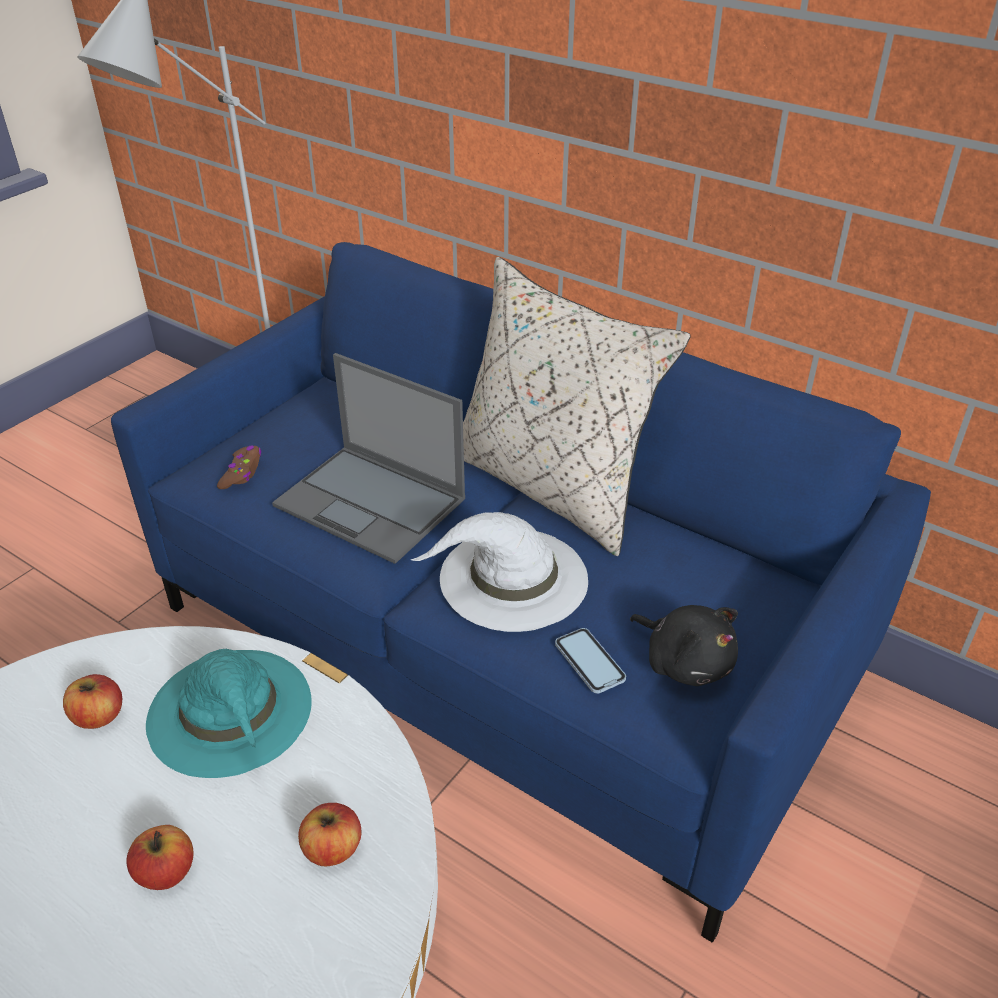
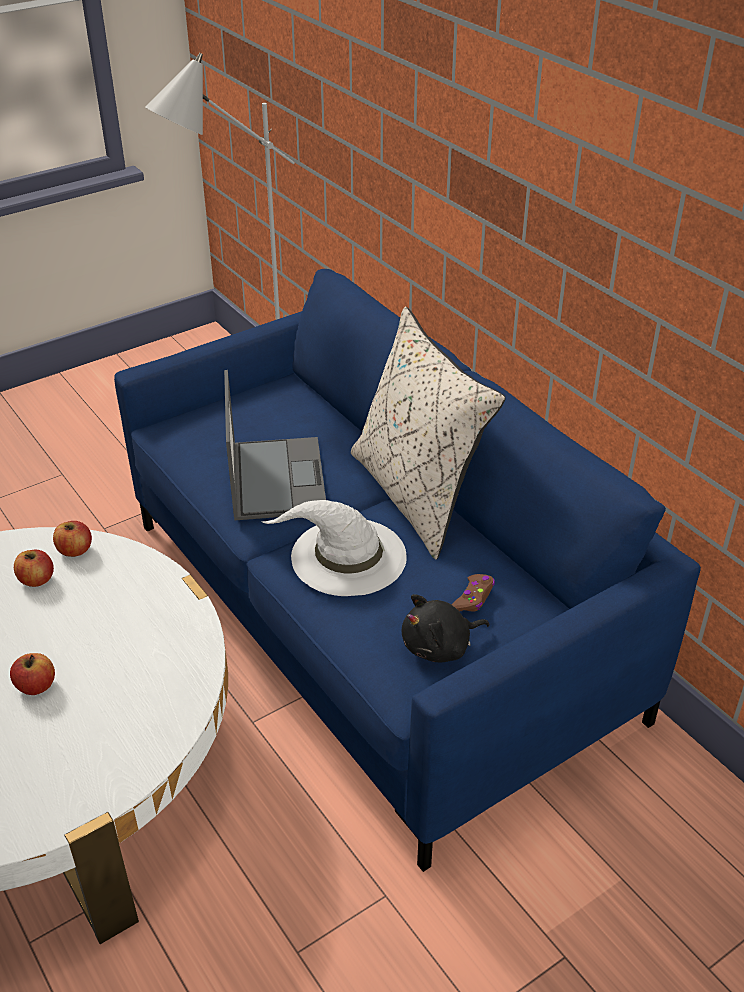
camera: 20 degrees right, 0 degrees up
(231, 712) = (119, 600): turquoise hat -> none
(242, 473) = (196, 434): brown game controller -> brown game controller (473, 598)
(332, 849) = (142, 702): apple -> apple (75, 550)
(372, 503) = (276, 477): laptop -> laptop turned 150 degrees counterclockwise
(589, 662) = (369, 628): phone -> none
(685, 661) = (440, 647): black plush toy -> black plush toy turned 90 degrees clockwise

